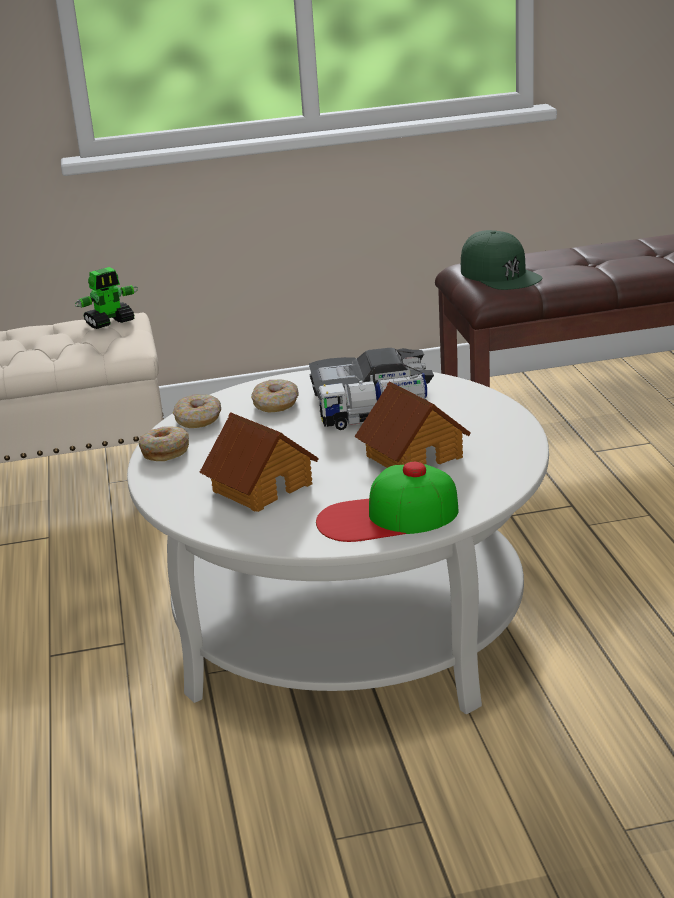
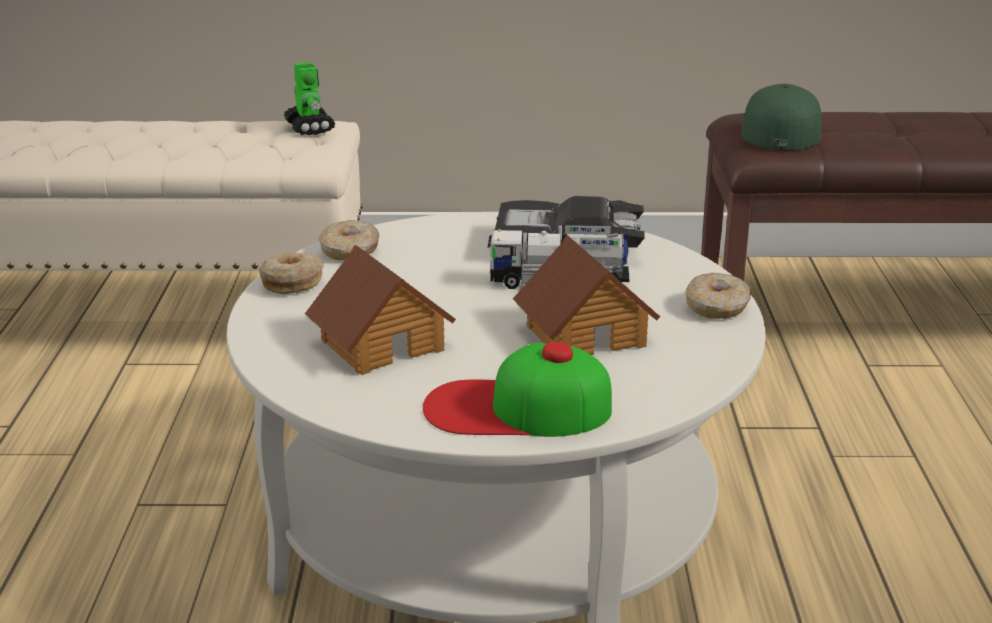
camera: 10 degrees right, 0 degrees up
(110, 322) = (309, 127): toy robot -> toy robot turned 90 degrees counterclockwise
(276, 404) = (449, 246): donut -> donut (717, 307)
(500, 274) = (780, 131): green cap -> green cap turned 150 degrees counterclockwise

